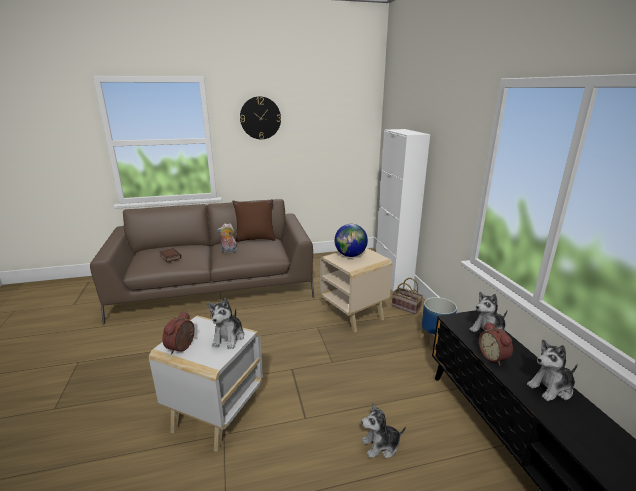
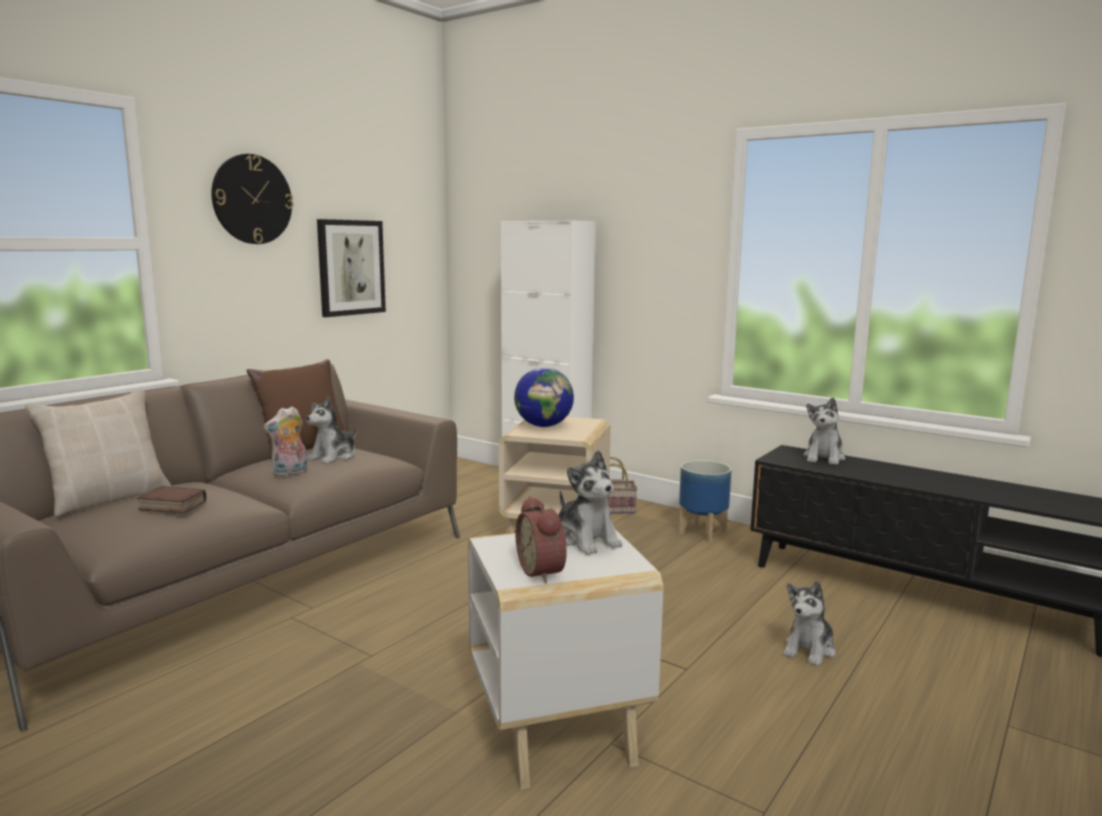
camera: 40 degrees left, 10 degrees down
(165, 246) = (108, 498): none -> beige pillow
(315, 149) = (351, 267): none -> picture
(494, 357) = (869, 474): alarm clock -> none
(551, 388) = (949, 479): plush toy -> plush toy (333, 457)

